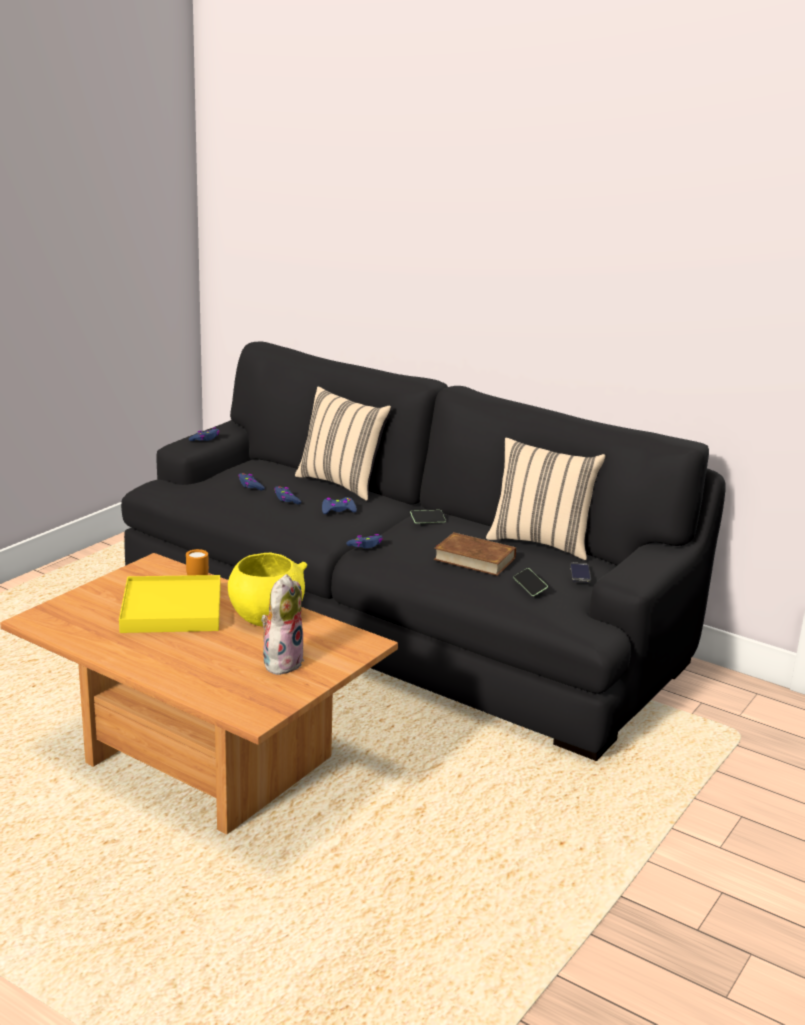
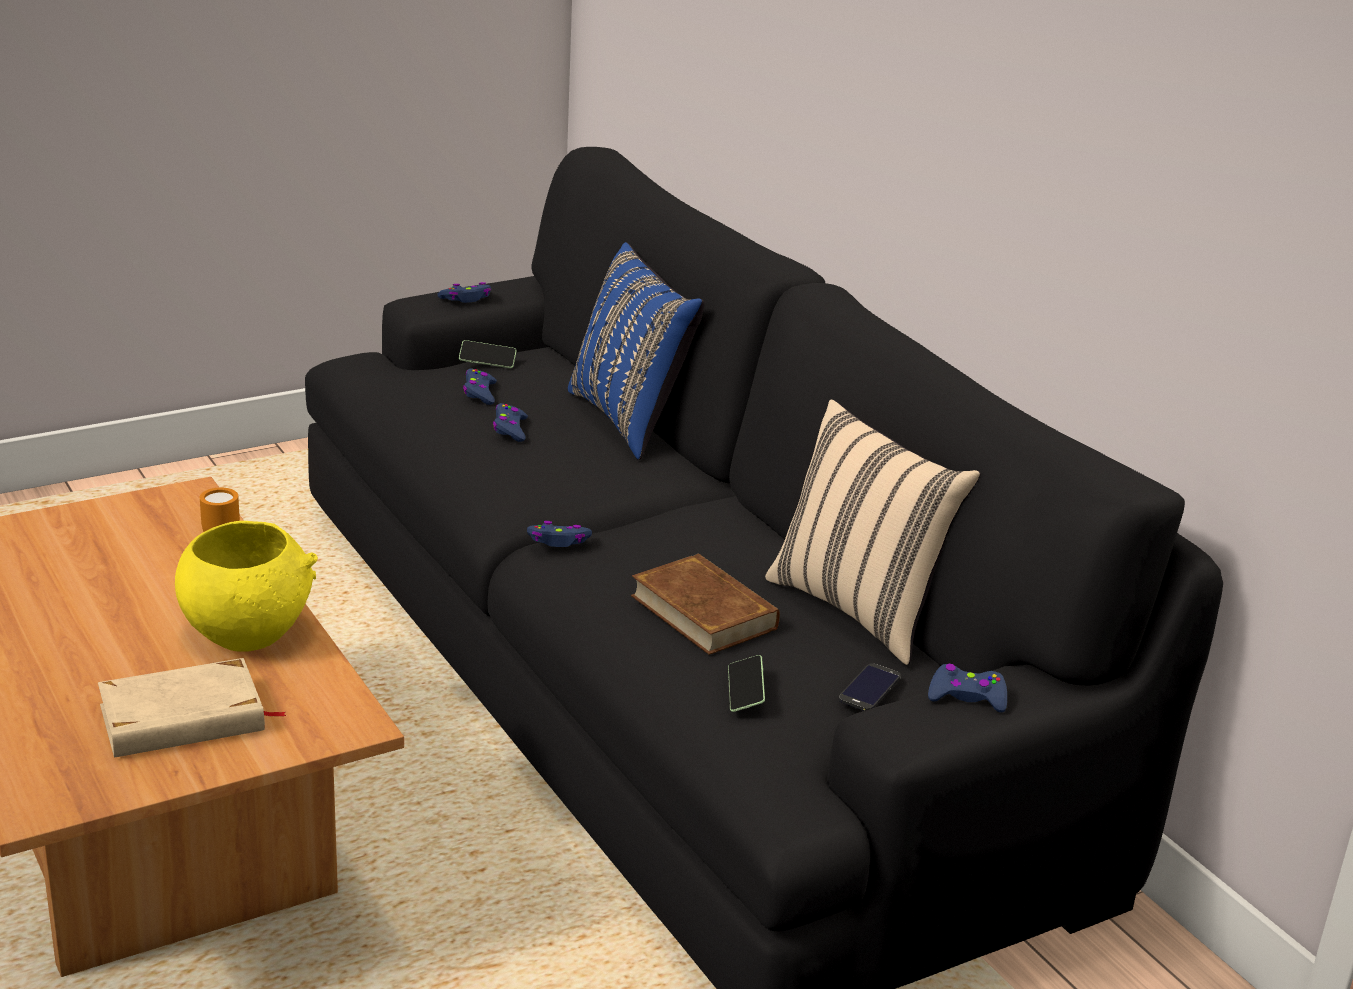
camera: 25 degrees right, 5 degrees up
(171, 609) = (126, 581): yellow tray -> none
(281, 661) = (183, 719): plush toy -> beige book
(338, 510) = (572, 467): blue game controller -> blue game controller (967, 697)
(342, 483) = (631, 420): beige pillow -> blue pillow
(427, 521) = (700, 521): phone -> phone (487, 362)

